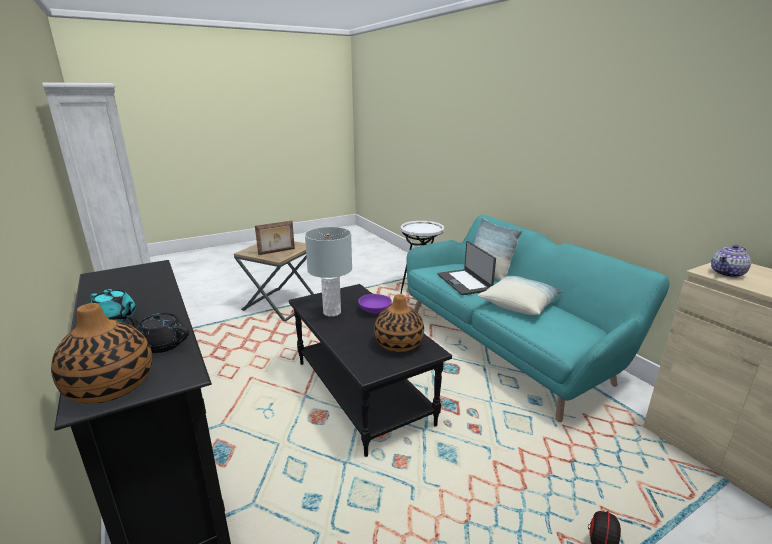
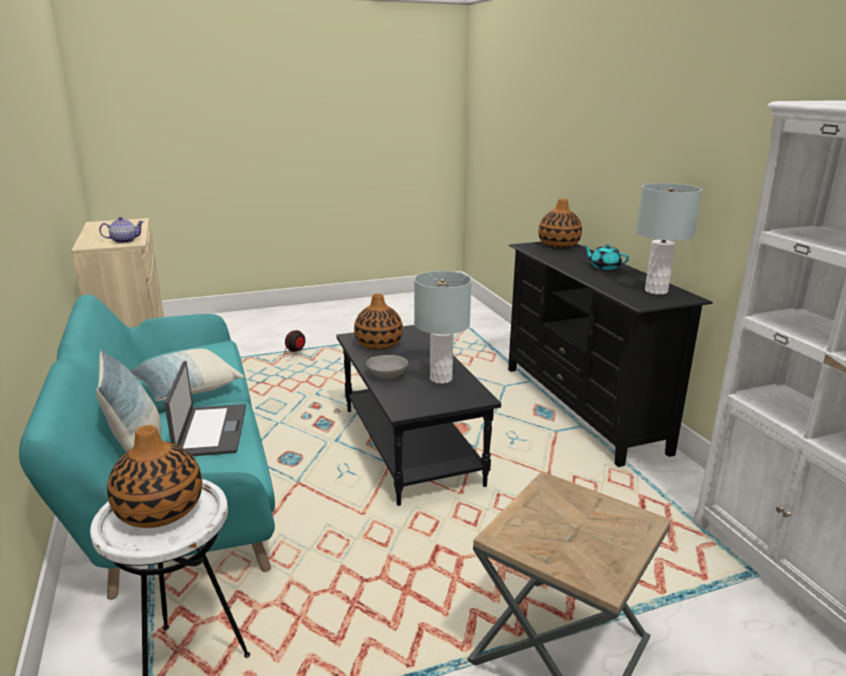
camera: 170 degrees left, 0 degrees up
(115, 281) = (656, 291): none -> grey table lamp
(162, 344) = (551, 255): black teapot -> none
(277, 252) = (563, 511): picture frame -> none
(375, 311) = (387, 376): purple bowl -> grey bowl
(423, 227) = (160, 510): none -> vase

